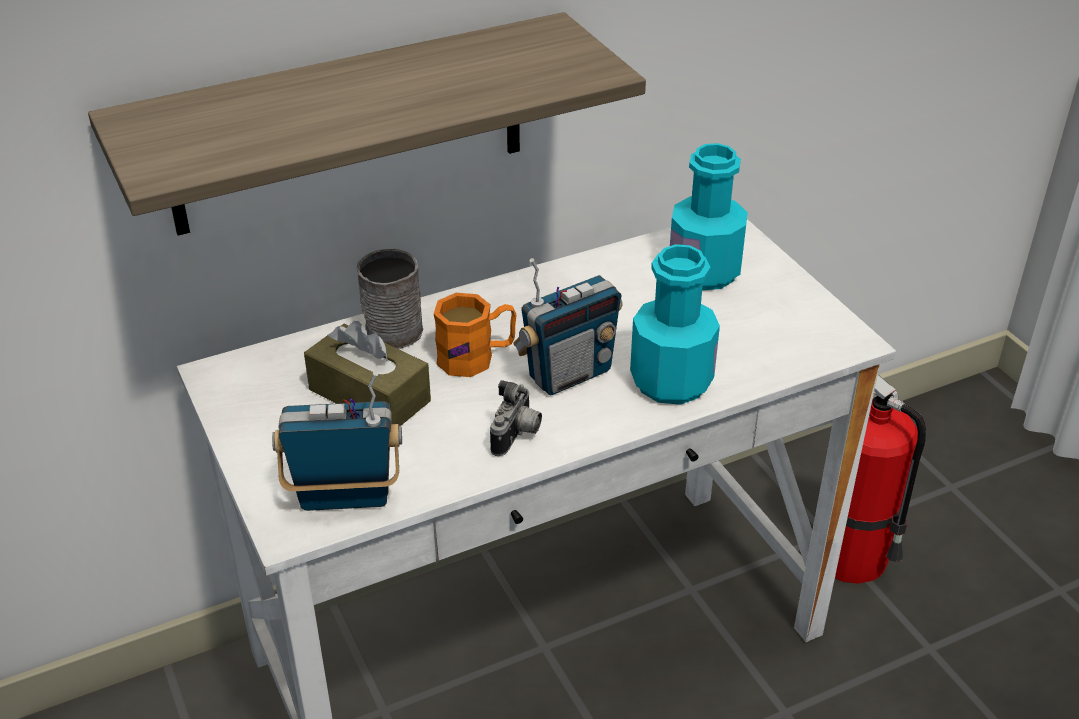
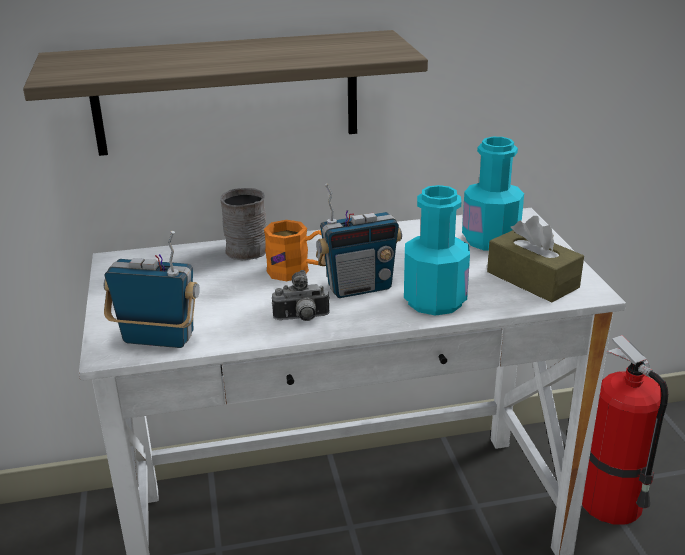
camera: 15 degrees right, 10 degrees down
(369, 395) = (210, 283): brown tissue box -> brown tissue box (532, 280)
(517, 436) = (302, 319): camera -> camera turned 45 degrees clockwise

